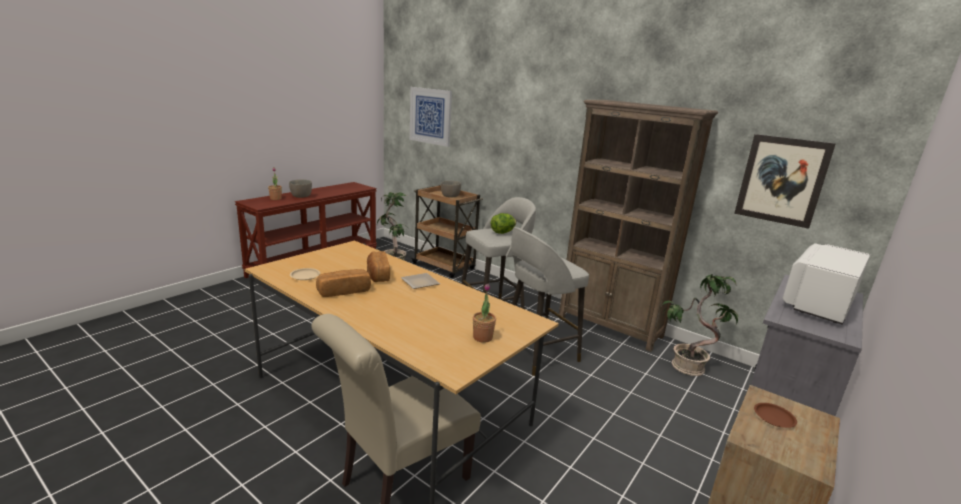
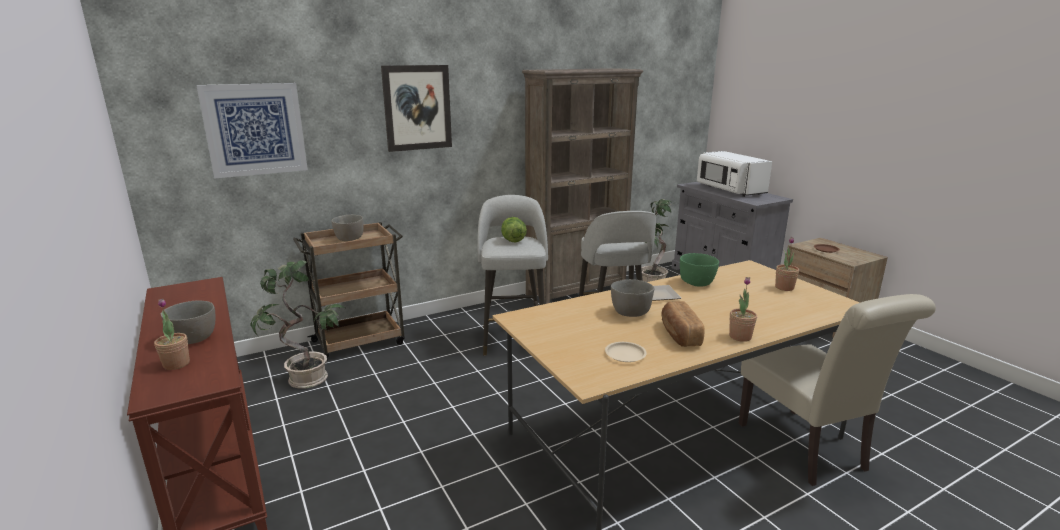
camera: 65 degrees left, 0 degrees up
(348, 313) = (740, 337): none -> potted plant
(377, 275) = (630, 313): bread -> grey bowl
(460, 297) = (697, 283): none -> green bowl
(782, 180) = (657, 116): picture -> picture (417, 108)

